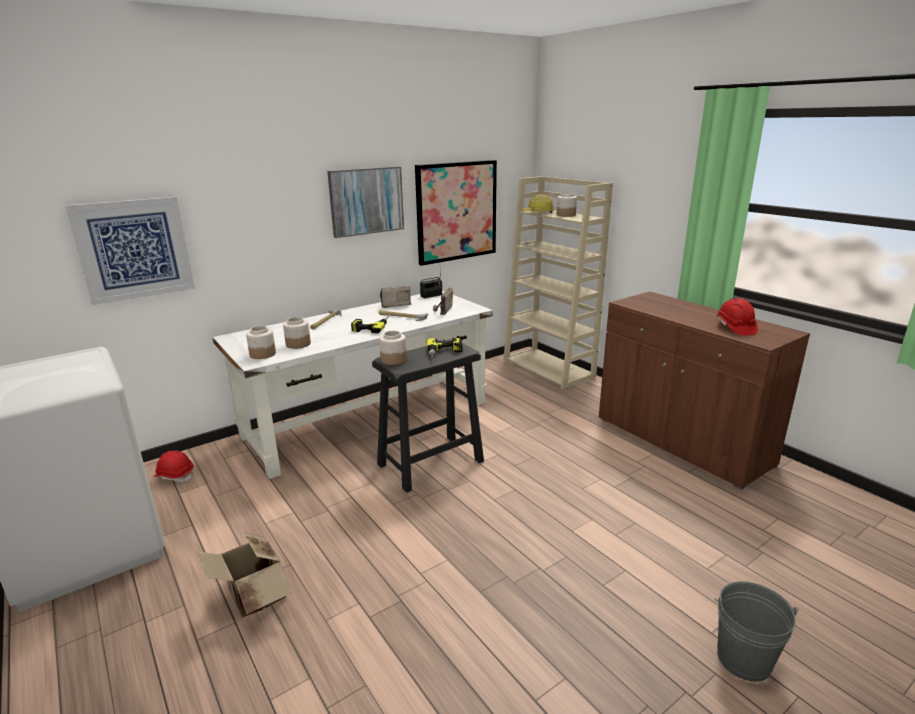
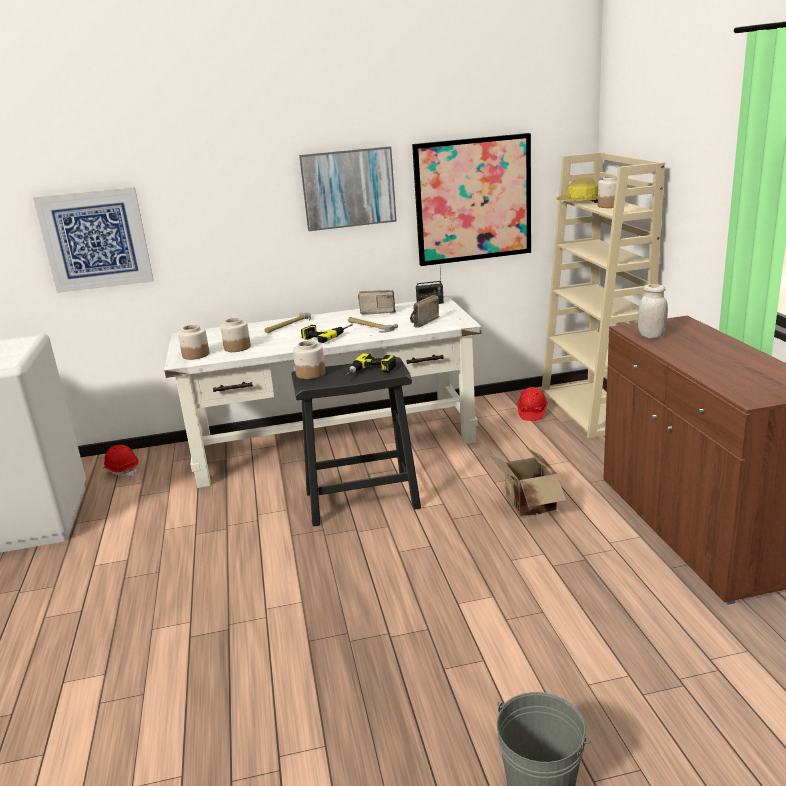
camera: 25 degrees right, 0 degrees up
(253, 598) = (108, 594): cardboard box -> cardboard box (527, 506)
(646, 307) = (651, 336): none -> white jar
(735, 328) = (739, 375): red hard hat -> red hard hat (532, 413)

